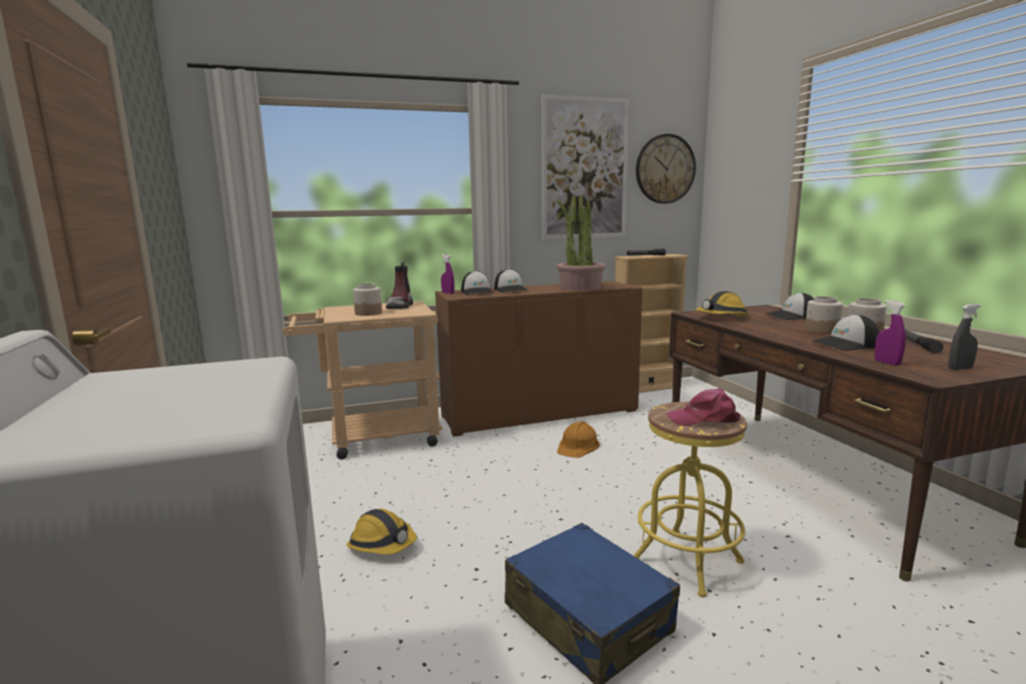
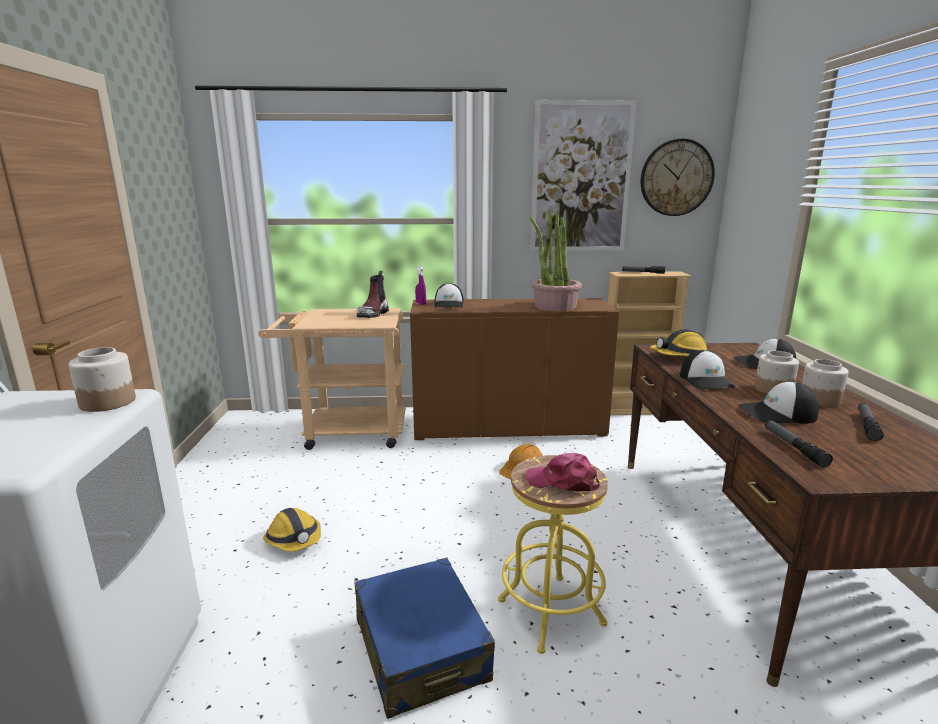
camera: 15 degrees right, 5 degrees up
(368, 313) = (337, 321): jar -> jar (108, 402)
(511, 290) = (484, 304): cap -> cap (707, 381)
(887, 363) = (794, 447): purple spray bottle -> flashlight
(960, 369) = (875, 469): grey spray bottle -> none

